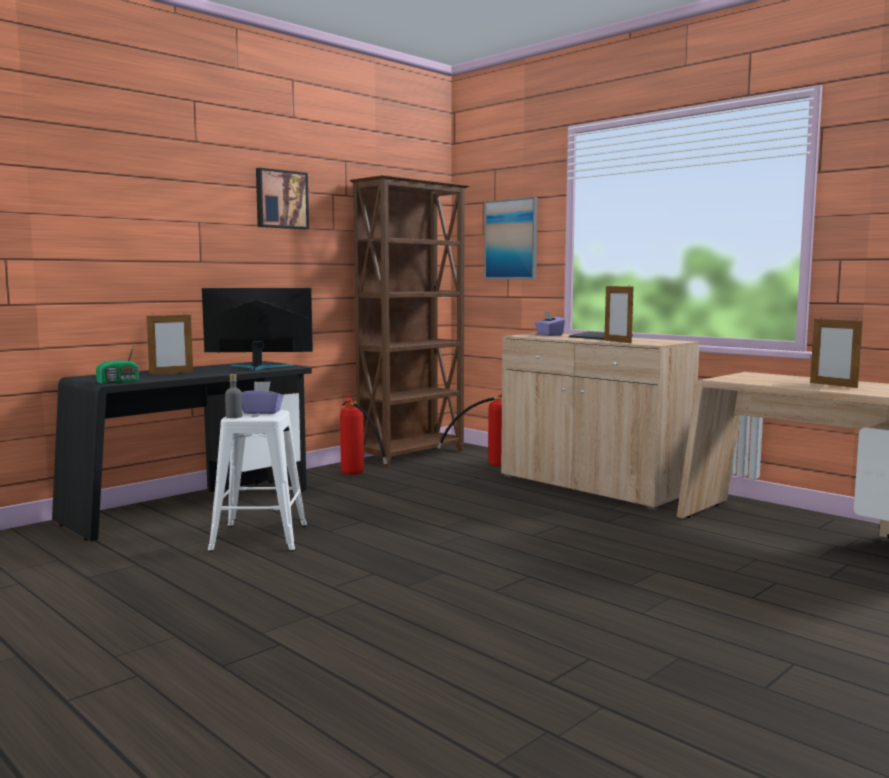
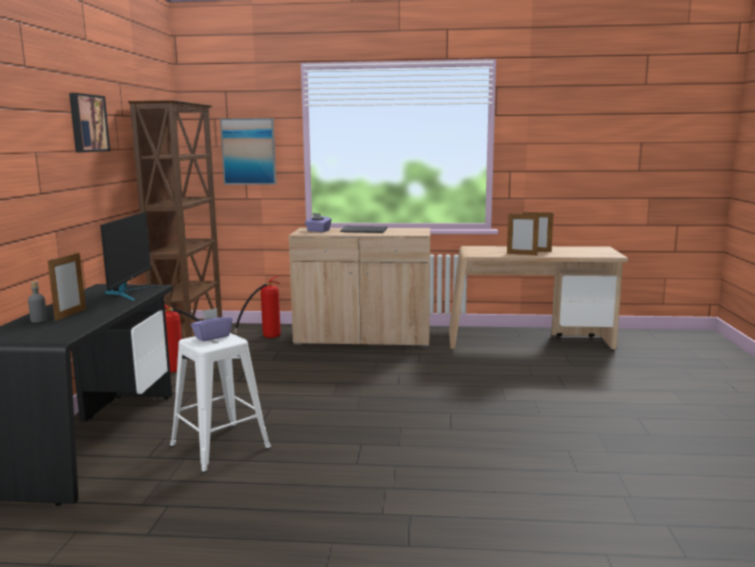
camera: 40 degrees left, 5 degrees up
(120, 382) = (64, 335): radio -> none
(234, 416) = (205, 346): grey bottle -> grey bottle (39, 320)
(258, 367) = (129, 293): monitor -> monitor turned 135 degrees clockwise
(617, 341) = (391, 234): picture frame -> picture frame (522, 254)

